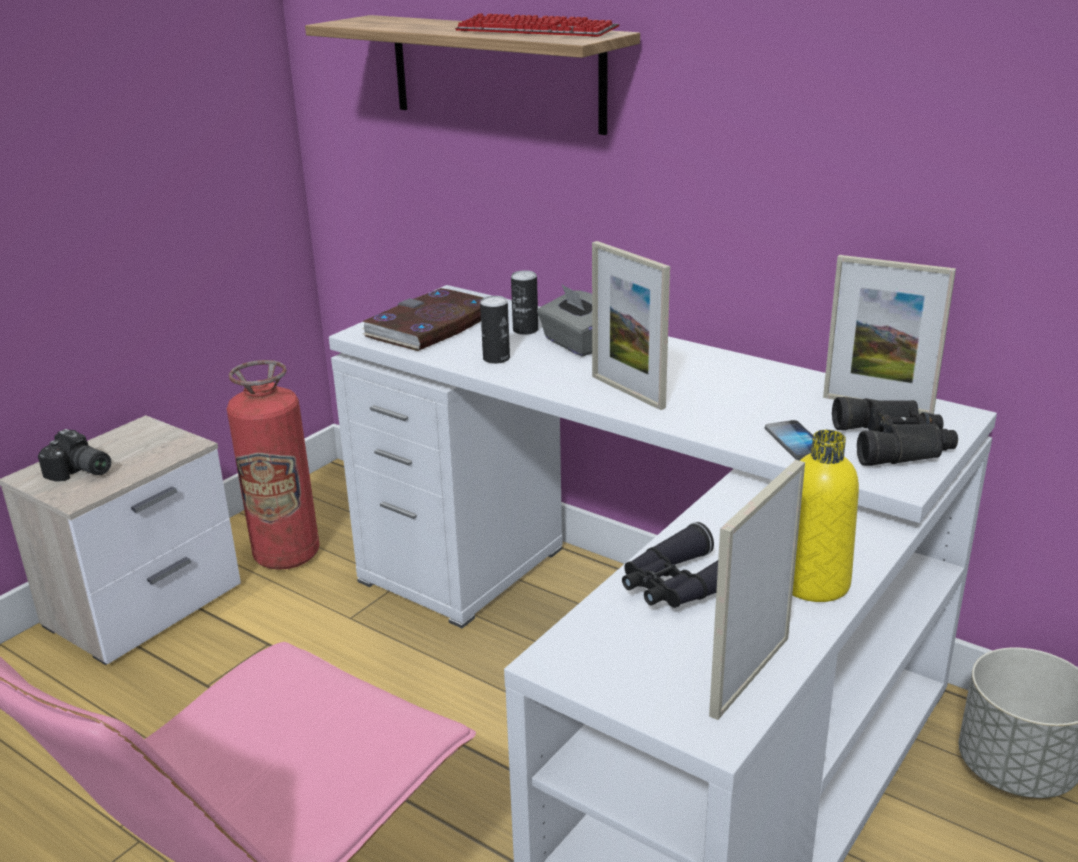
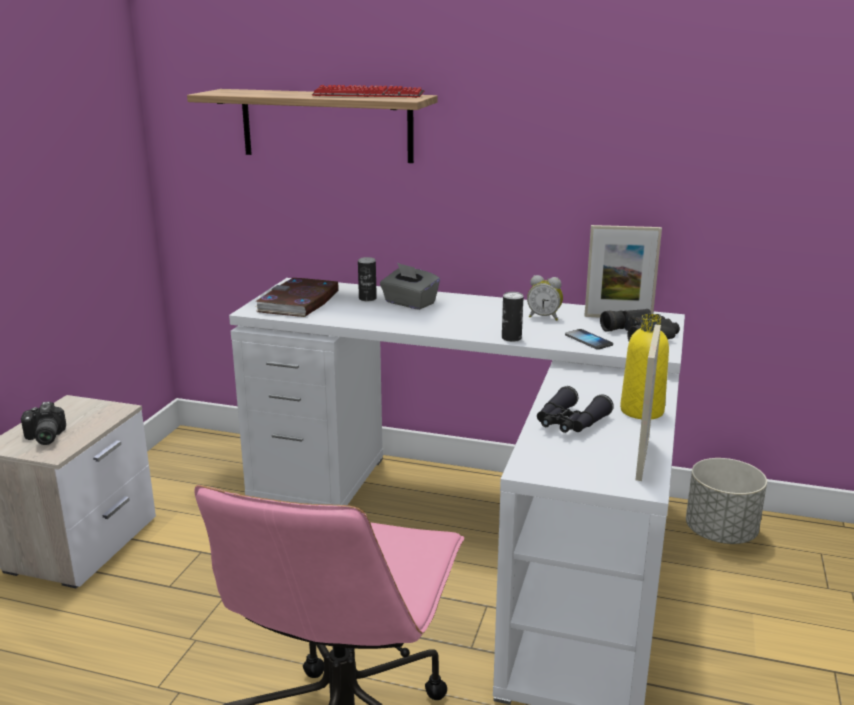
camera: 20 degrees left, 5 degrees down
(79, 473) = (43, 438): camera -> camera turned 60 degrees clockwise
(287, 555) = (179, 493): fire extinguisher -> none
(496, 358) = (362, 316): can -> can (511, 338)
(627, 392) = (465, 325): picture frame -> none
(758, 391) = (544, 317): none -> alarm clock

